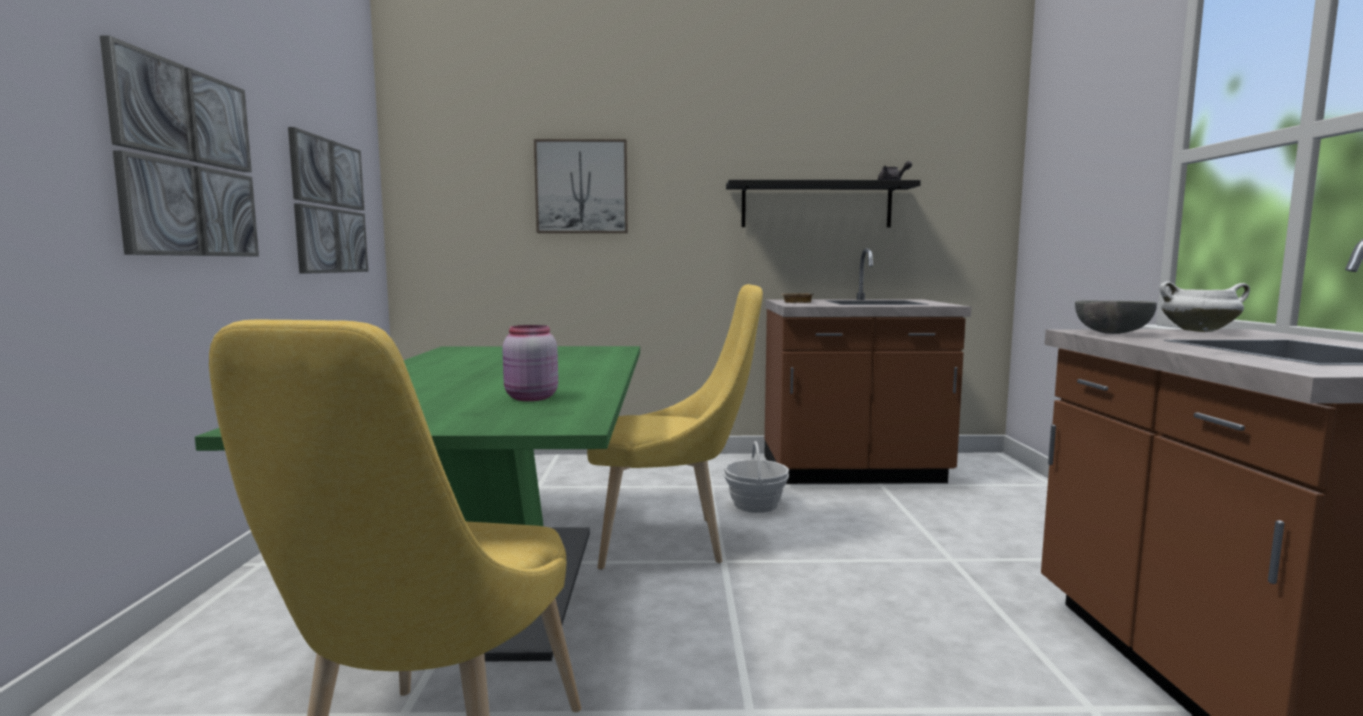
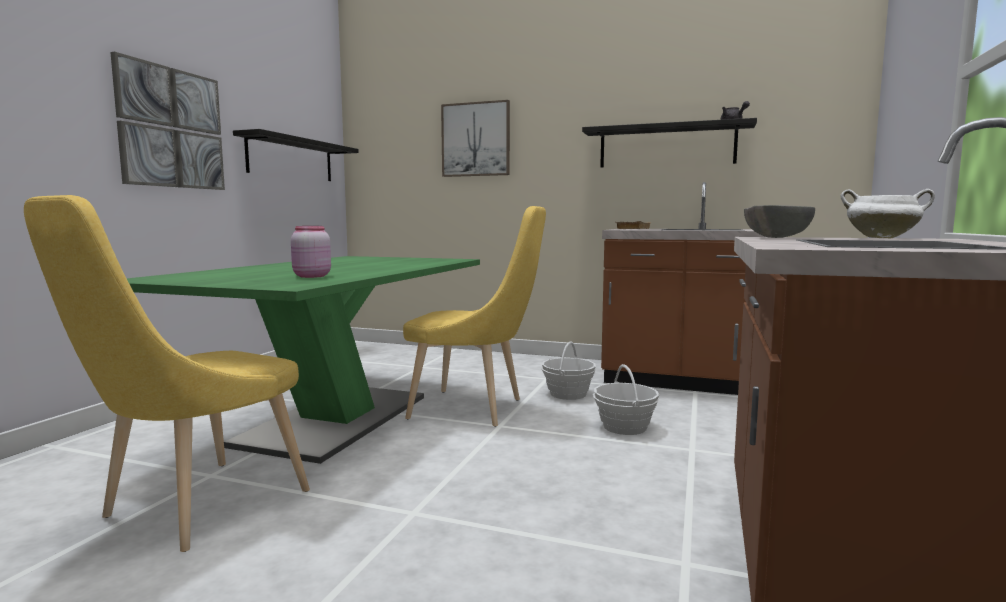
camera: 20 degrees right, 0 degrees up
(329, 207) = (291, 159): picture -> black shelf
(859, 541) = (624, 427): none -> basket

